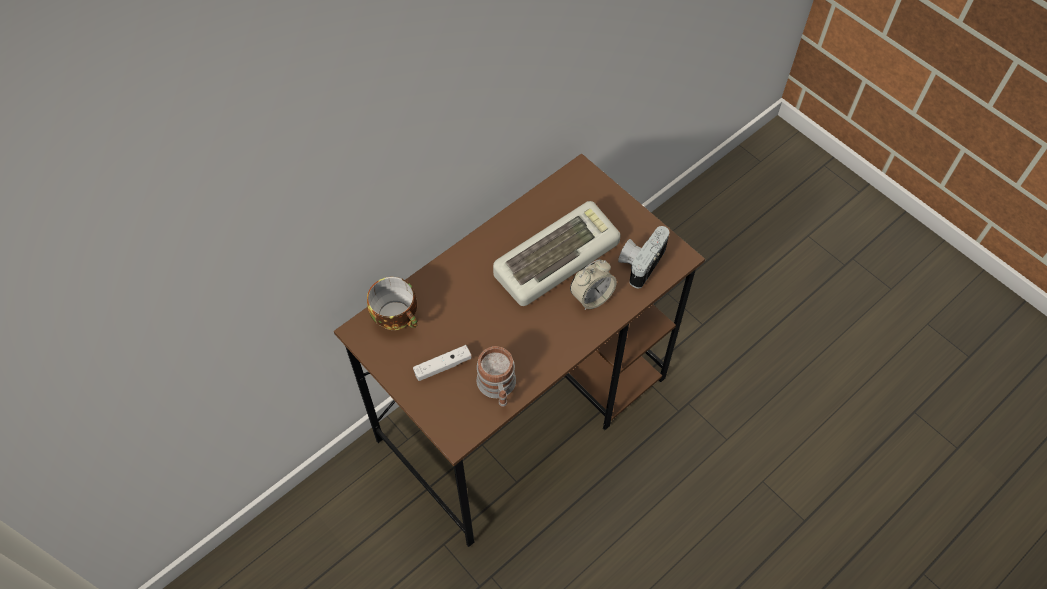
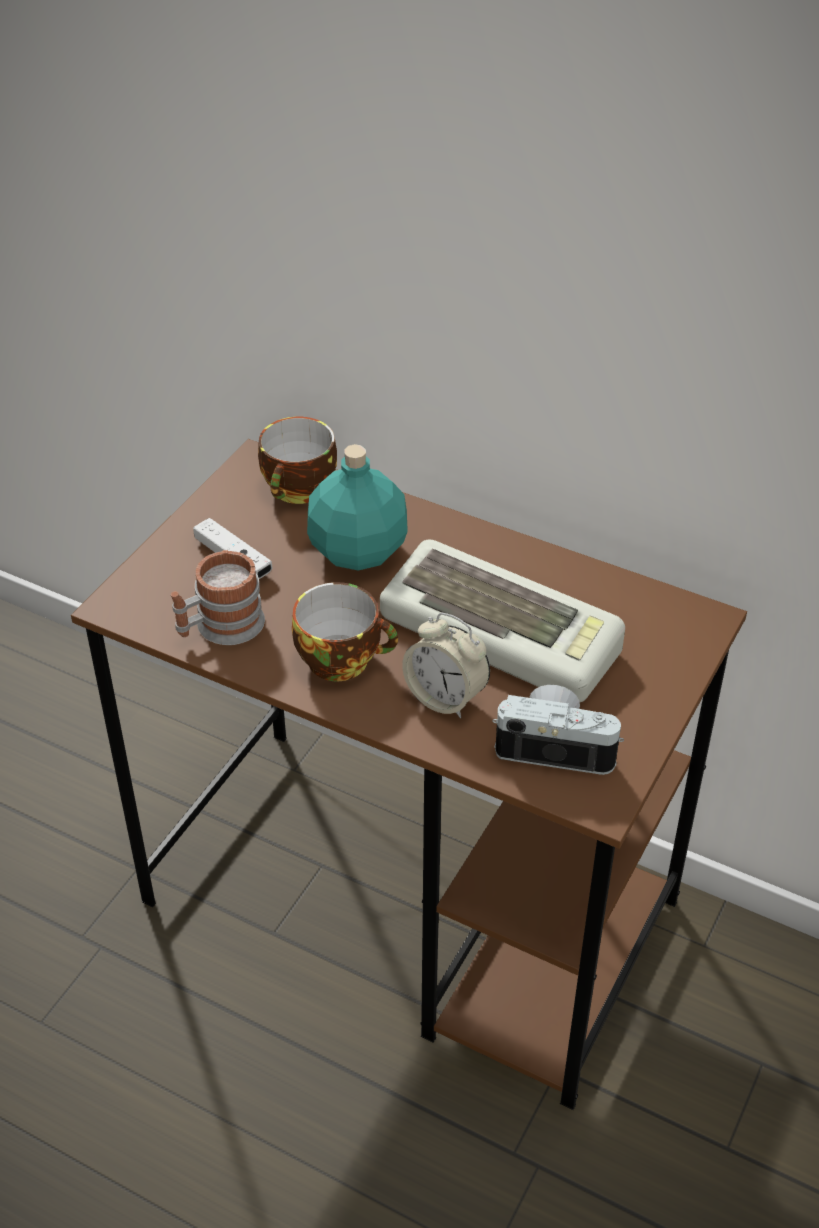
camera: 70 degrees right, 15 degrees down
(463, 303) = (356, 550): none -> turquoise bottle
(546, 334) = (343, 659): none -> cup

